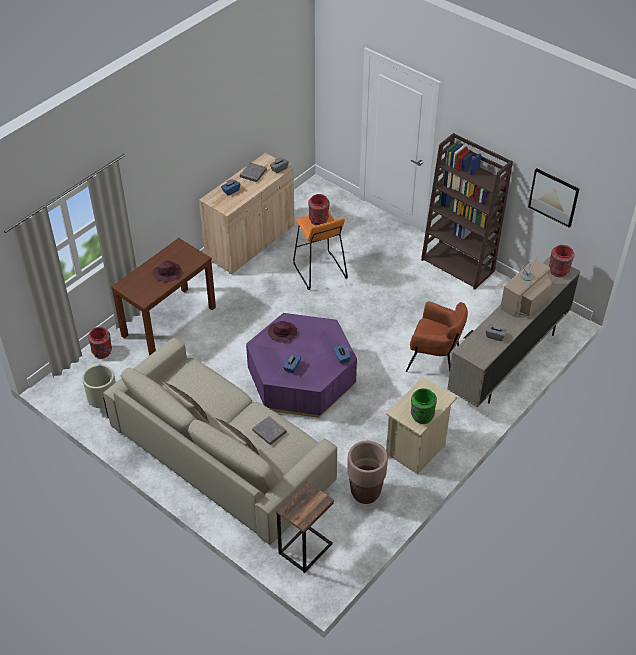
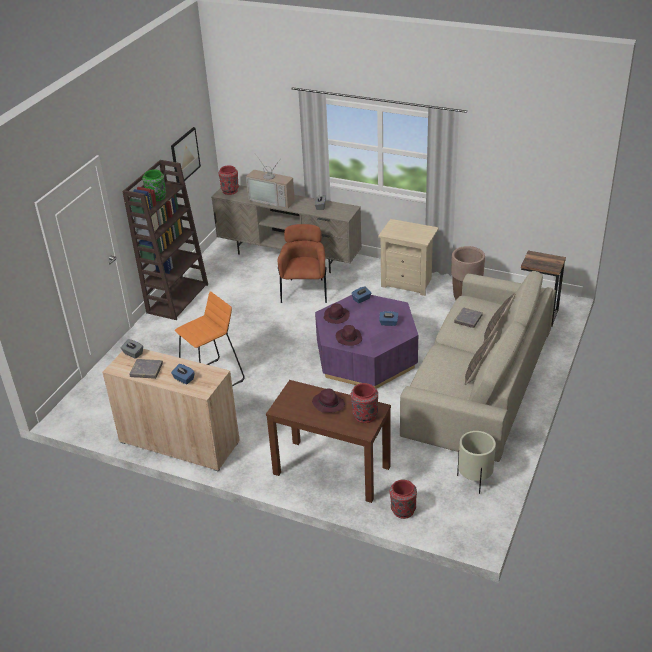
camera: 105 degrees left, 10 degrees down
(318, 220) = (195, 329): red vase -> red vase (364, 415)
(321, 332) = (336, 316): none -> purple hat
(421, 416) = (420, 229): green vase -> green vase (156, 197)

